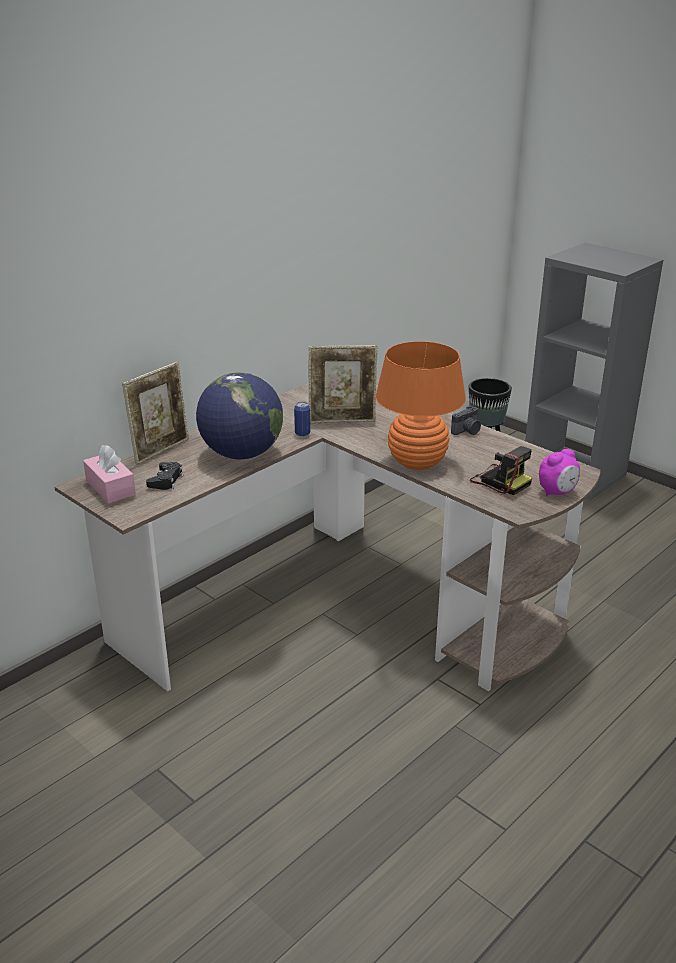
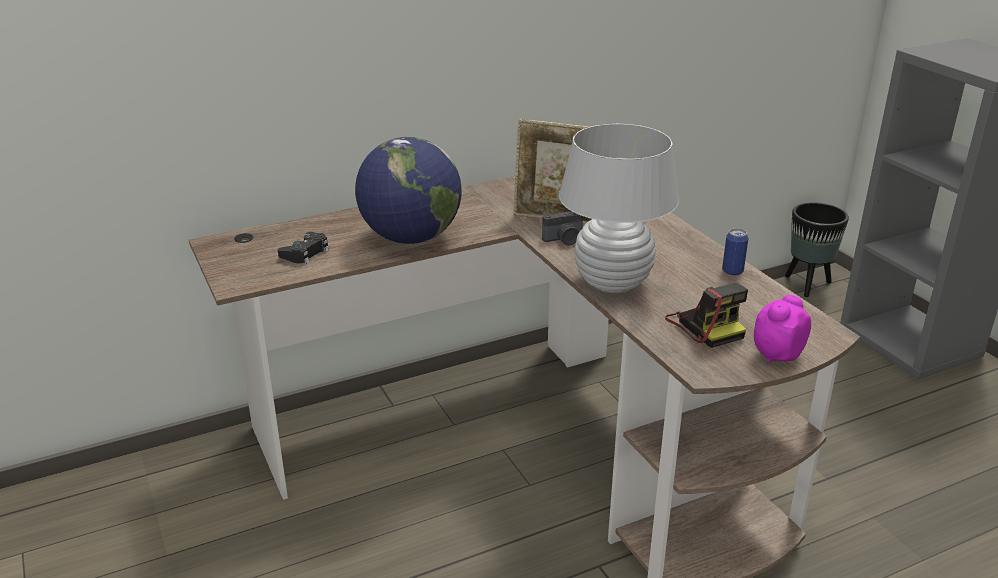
camera: 20 degrees right, 0 degrees up
(110, 488) = (241, 251): pink tissue box -> none
(161, 450) = (327, 219): picture frame -> none
(302, 433) = (498, 225): can -> can (732, 271)
(417, 462) = (613, 283): orange table lamp -> white table lamp
(467, 431) = (704, 255): camera -> camera (564, 240)
(557, 492) = (776, 355): alarm clock -> alarm clock turned 150 degrees clockwise

